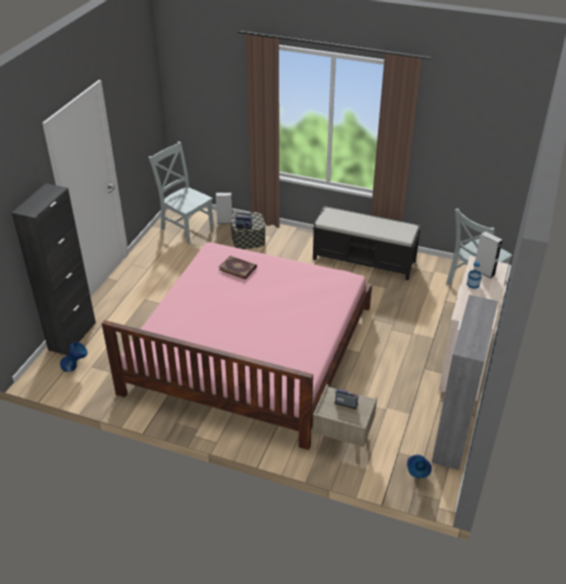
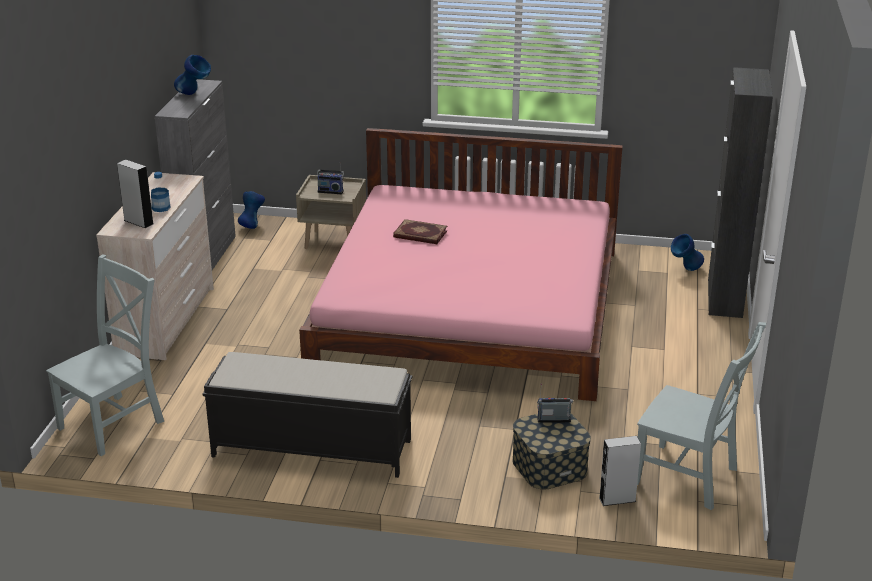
camera: 170 degrees right, 10 degrees down
(238, 268) = (513, 293): book -> book (420, 235)
(472, 330) = (194, 94): none -> blue vase

